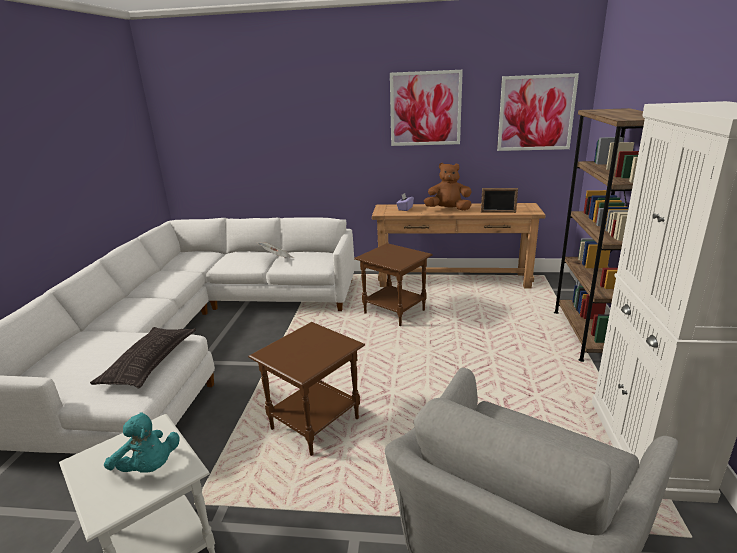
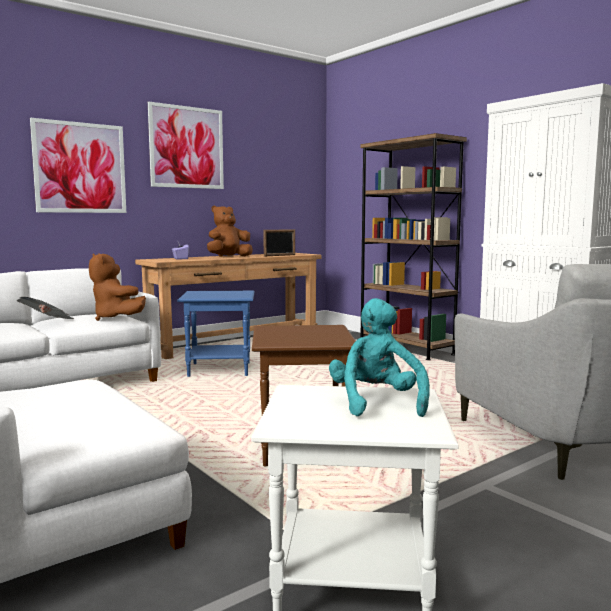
camera: 45 degrees left, 15 degrees down
(148, 468) = (376, 403): turquoise plush toy -> turquoise plush toy turned 90 degrees counterclockwise
(149, 362) = (80, 402): pillow -> none
(317, 262) = (115, 318): none -> brown plush toy
(395, 312) = (220, 370): brown side table -> blue side table
(536, 113) = (286, 163): picture -> picture (80, 168)

